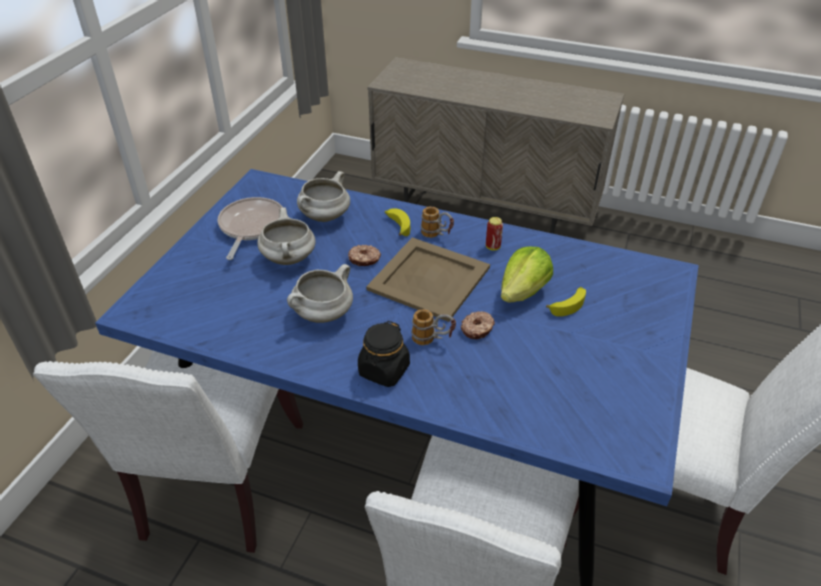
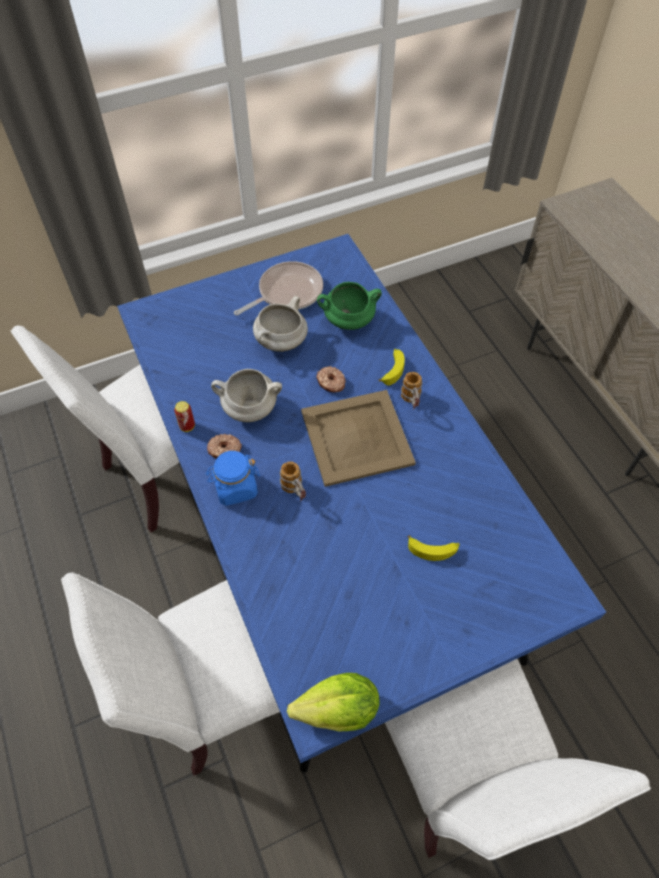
camera: 45 degrees right, 15 degrees up
(325, 217) = (348, 321): white cooking pot -> green cooking pot
(384, 370) = (235, 488): black jar -> blue jar
(477, 329) = (337, 510): donut -> donut (224, 450)
(493, 247) = (442, 448): can -> can (187, 426)
(523, 292) = (413, 508): lettuce -> lettuce (338, 710)

